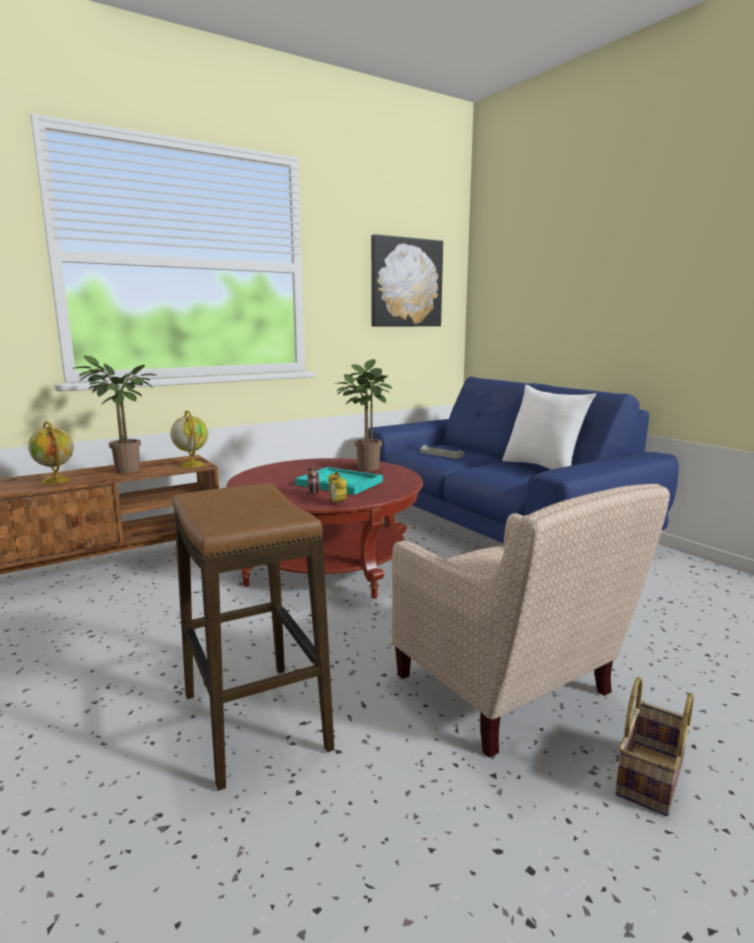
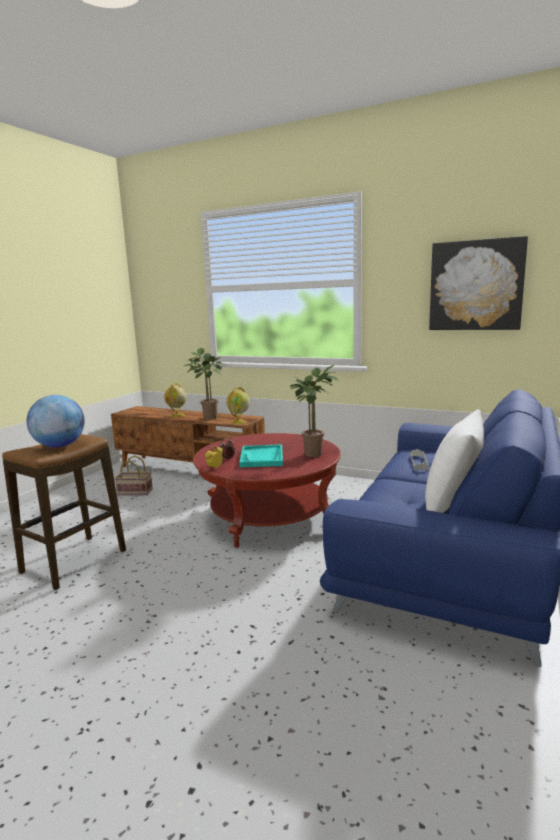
camera: 60 degrees right, 0 degrees up
(254, 504) = (60, 446): none -> globe
(510, 693) = (138, 633): beige armchair -> none
(651, 780) = (52, 719): basket -> basket (134, 492)

